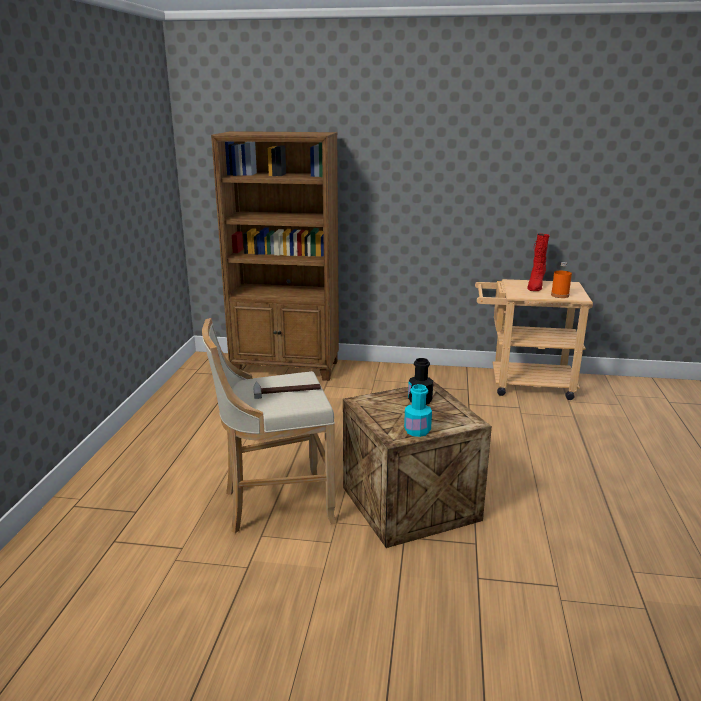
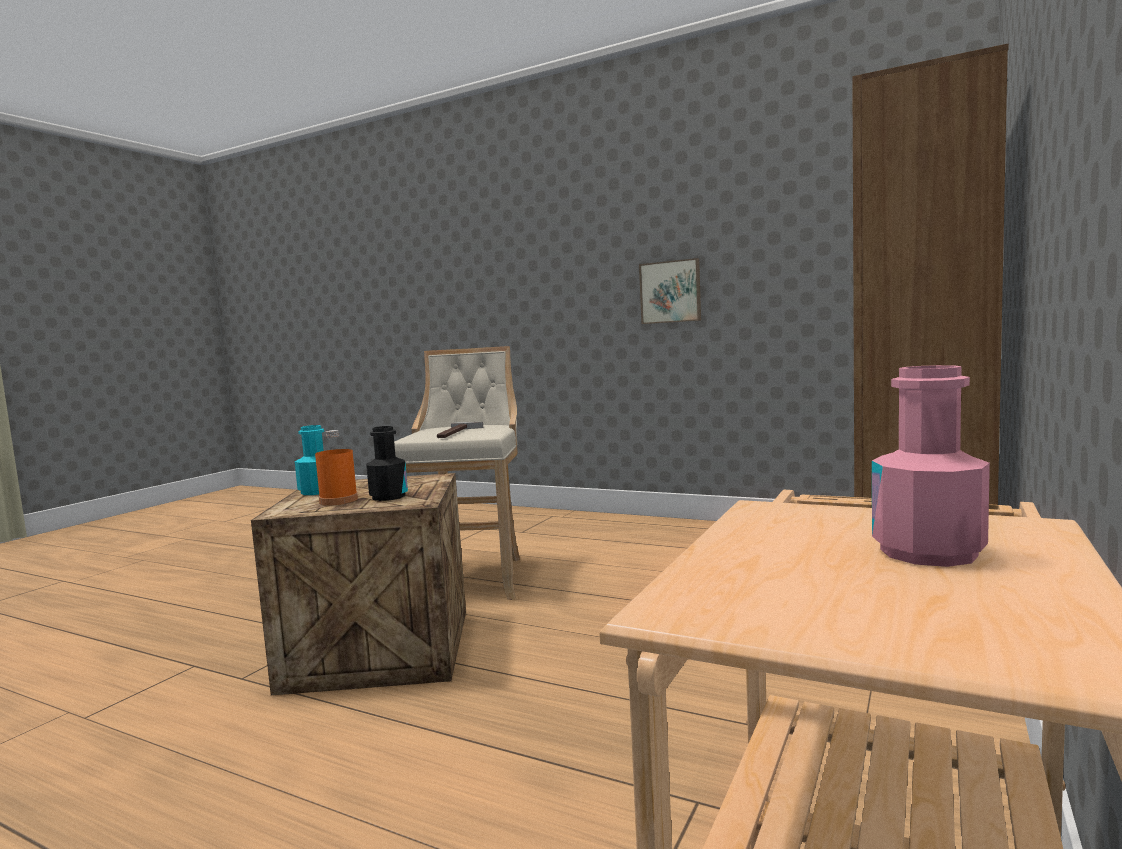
camera: 110 degrees right, 15 degrees down
(81, 244) = (670, 292): none -> picture
(535, 286) = (928, 552): red boot -> pink bottle
(560, 295) = (744, 571): orange bottle -> orange bottle (338, 501)

